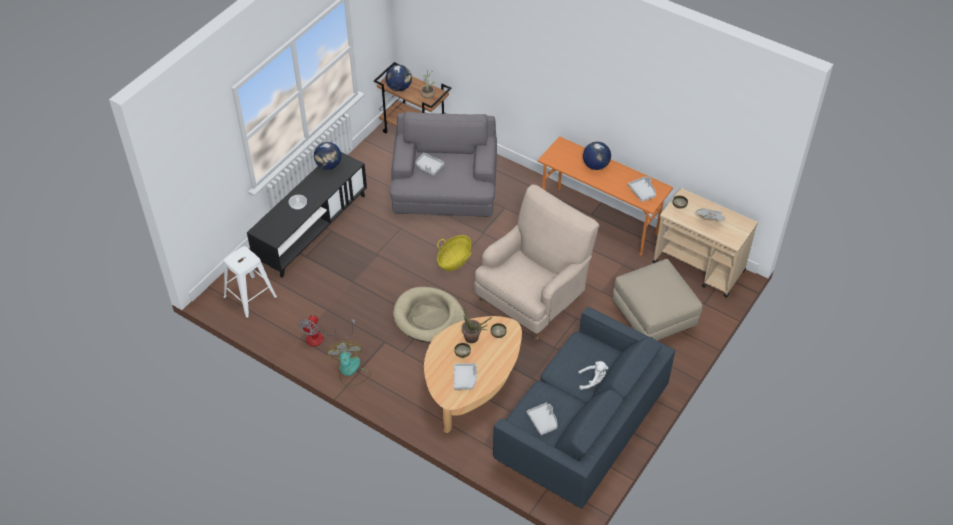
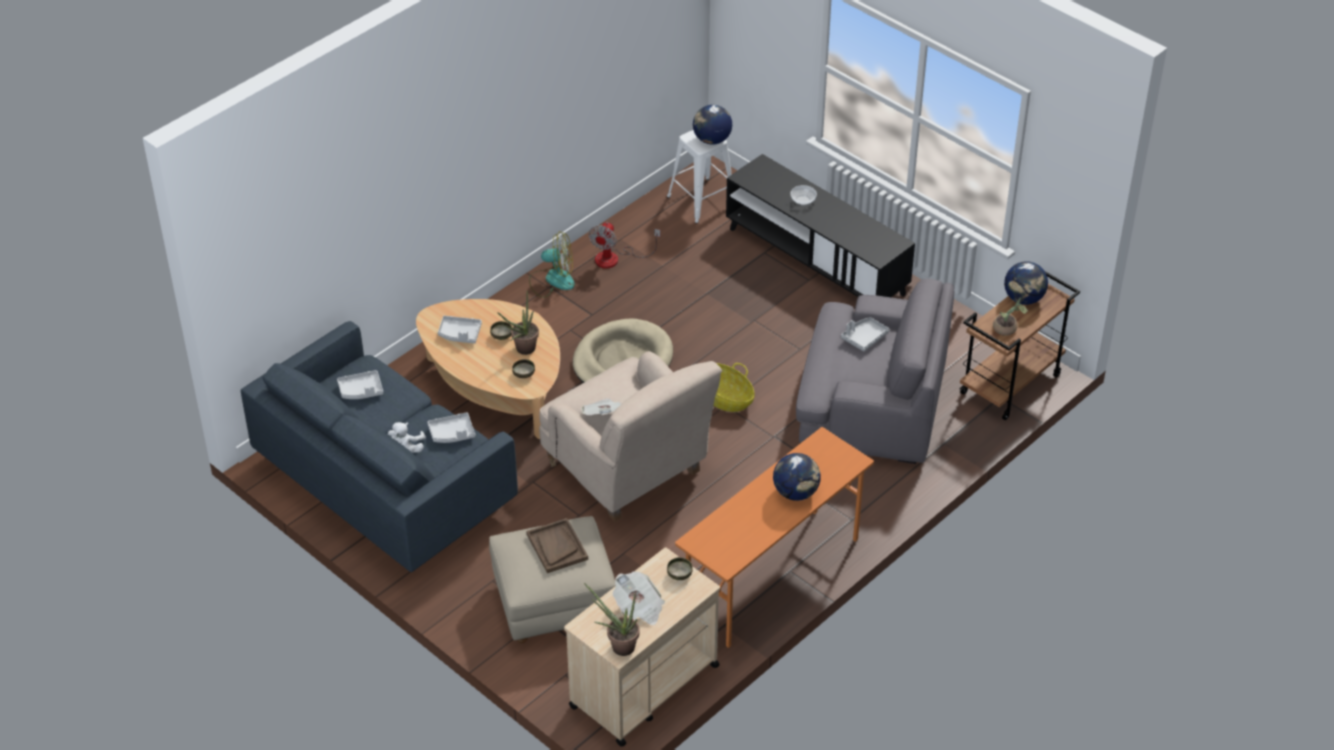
camera: 100 degrees right, 5 degrees down
(321, 338) = (615, 258): fan -> fan turned 105 degrees counterclockwise
(329, 165) = (879, 233): globe -> globe (712, 140)
(539, 275) = (603, 415): none -> newspaper
(642, 192) = (723, 539): grey tray -> grey tray (452, 433)
(653, 285) = (557, 547): none -> brown tray
(741, 224) = (618, 645): none -> potted plant

